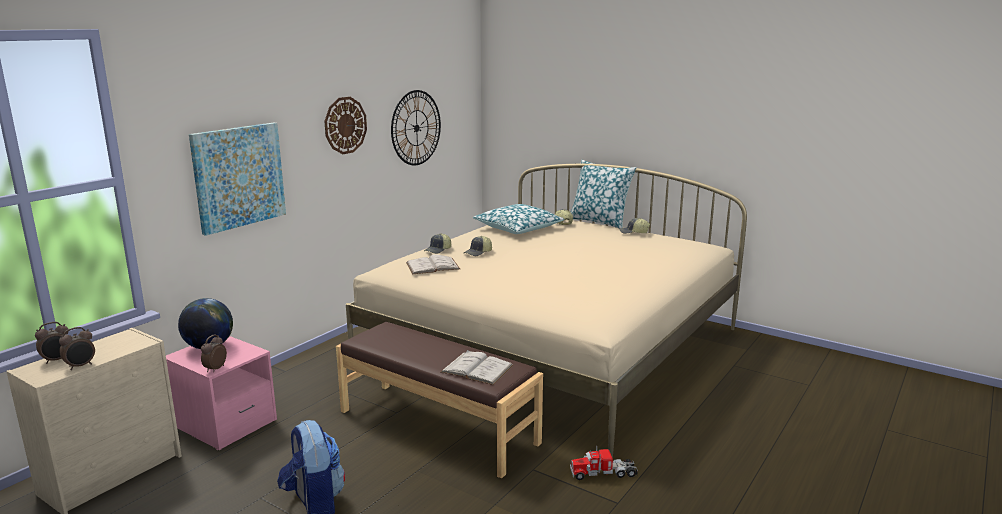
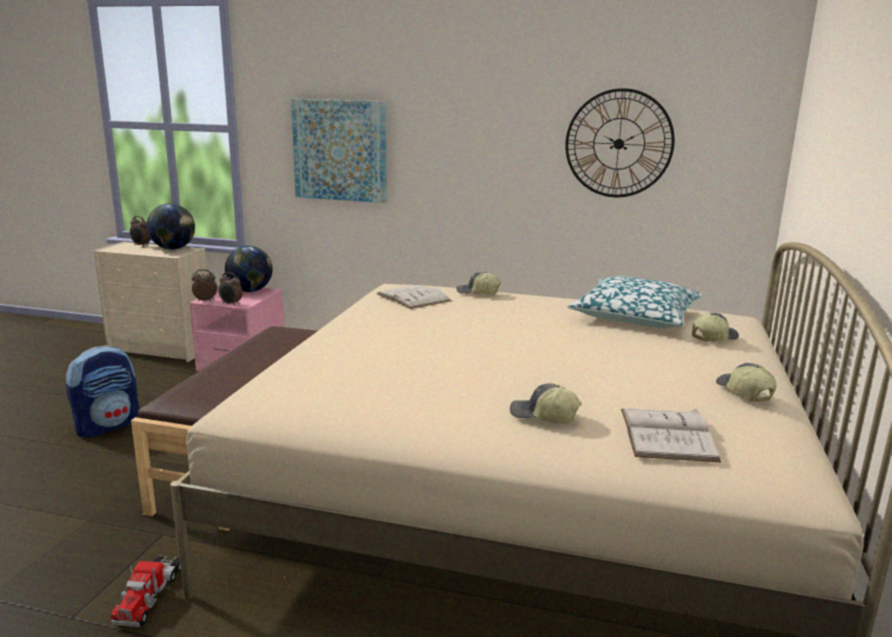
camera: 70 degrees right, 0 degrees up
(81, 366) = (129, 251): alarm clock -> alarm clock (231, 304)
(110, 342) = (173, 249): none -> globe
(345, 125) = (486, 119): wall clock -> none
(477, 369) = (208, 389): white book -> white book (667, 434)
(478, 253) = (485, 309): cap -> cap (543, 416)
(599, 221) = (781, 364): pillow -> none
(603, 473) = (150, 595): toy truck -> toy truck turned 150 degrees counterclockwise

